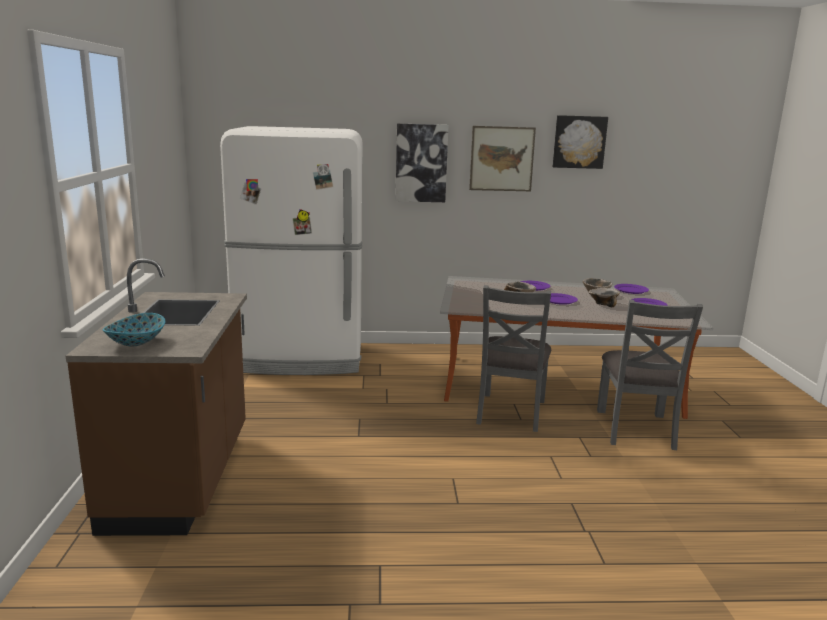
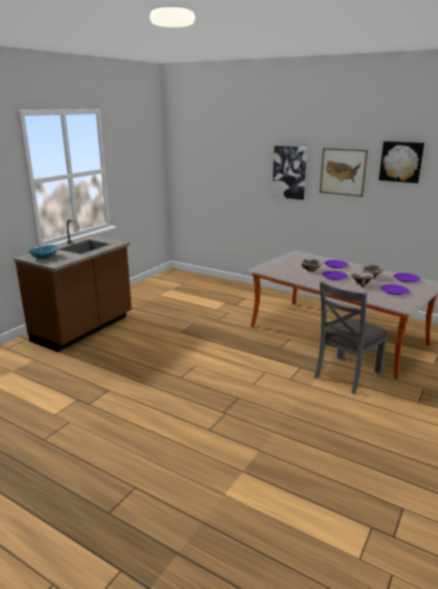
camera: 35 degrees right, 5 degrees up
(300, 358) = (207, 286): white fridge -> none
(510, 412) = (280, 342): grey chair -> none

